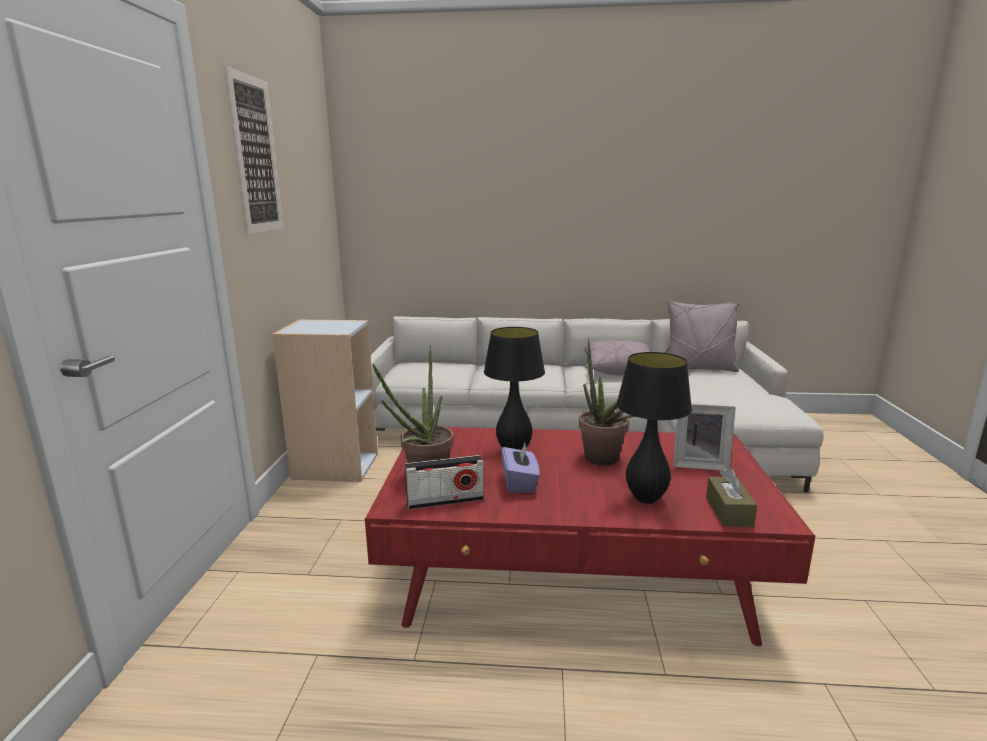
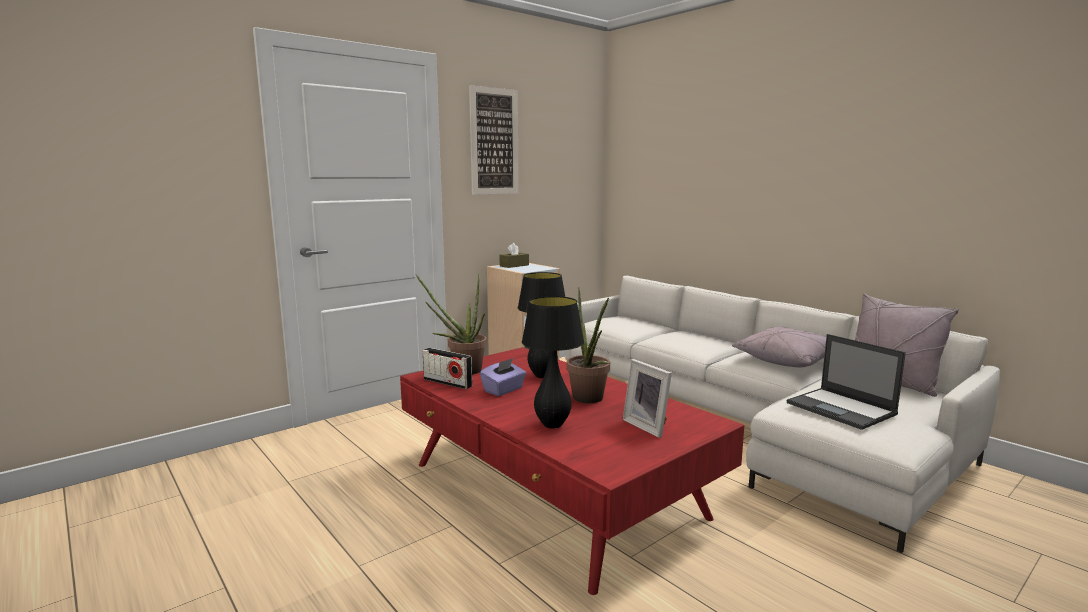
camera: 45 degrees right, 5 degrees down
(728, 398) = (842, 409): none -> laptop
(728, 511) = (587, 453): brown tissue box -> brown tissue box (514, 265)

